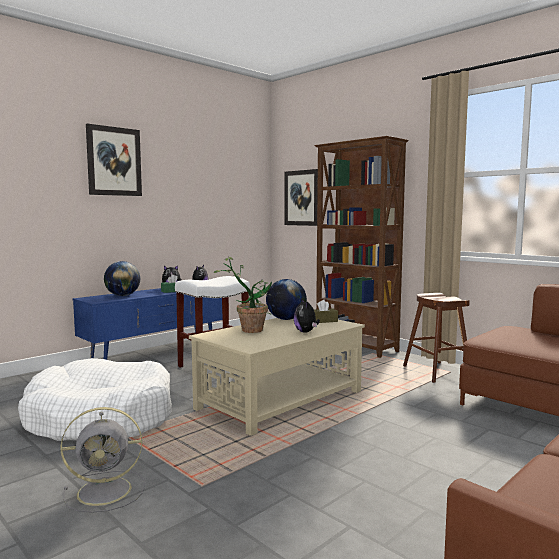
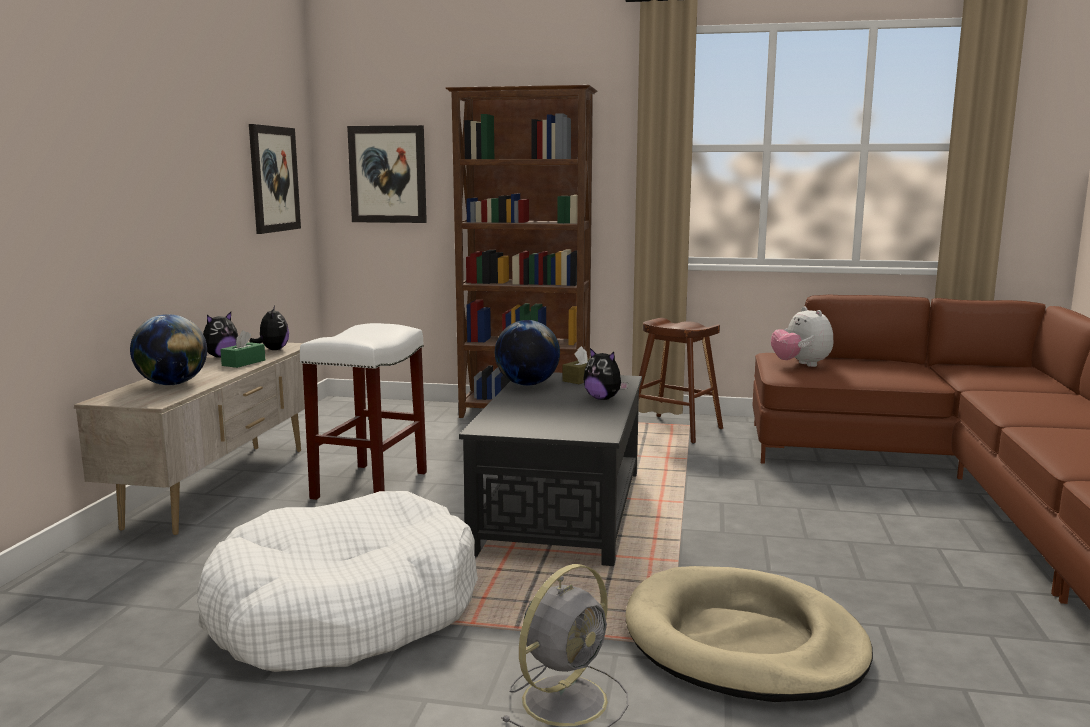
camera: 35 degrees left, 5 degrees up
(114, 161) = (109, 104): picture -> picture (274, 179)
(156, 353) = (222, 486): blue tv stand -> beige tv stand
(243, 500) = (743, 642): none -> beige dog bed
(248, 329) = (519, 408): potted plant -> none
(279, 400) = (560, 510): beige coffee table -> black coffee table
(510, 335) = (800, 365): none -> plush toy

